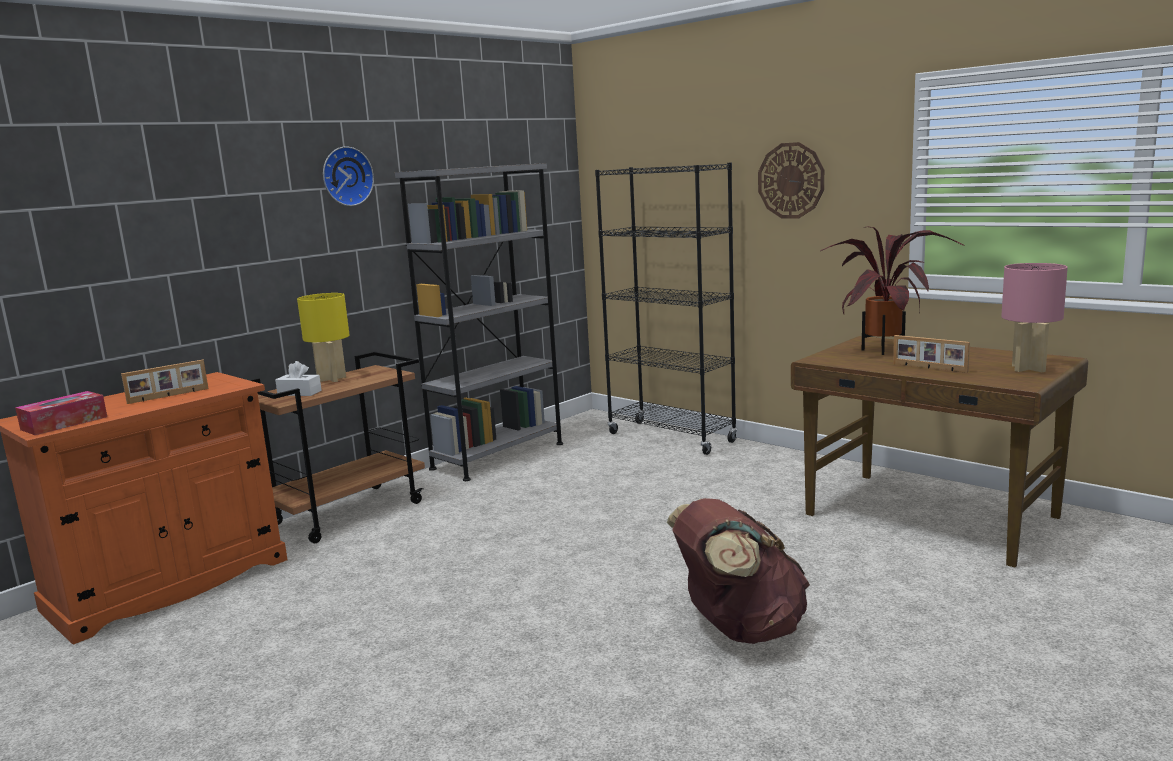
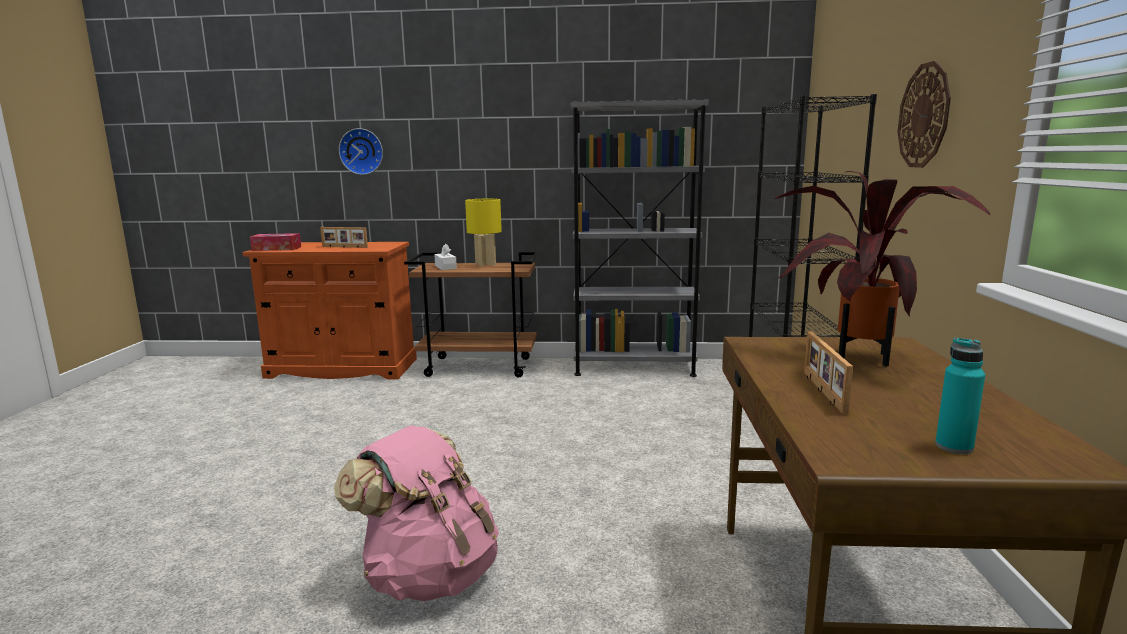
camera: 50 degrees right, 0 degrees up
(346, 176) = (529, 108): wall clock -> wall clock (362, 151)
(739, 629) = (429, 575): brown backpack -> pink backpack
(1027, 368) = (954, 447): pink table lamp -> turquoise bottle

